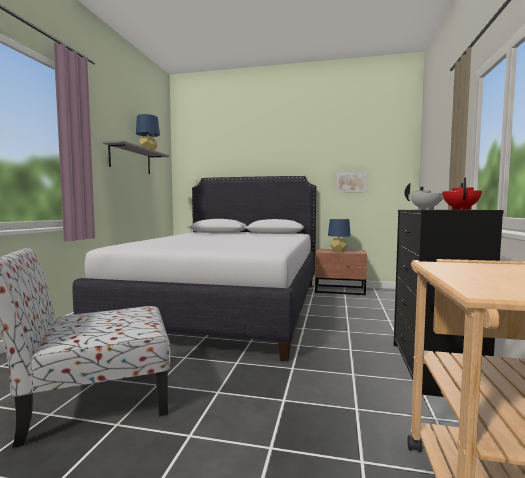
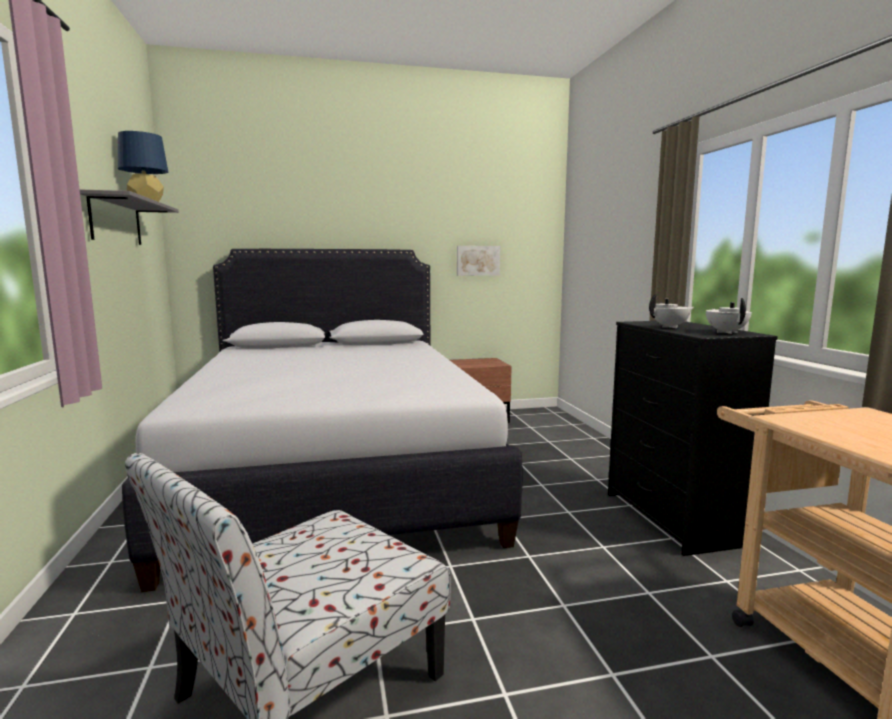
camera: 25 degrees left, 5 degrees up
(338, 251) = (470, 364): blue table lamp -> none
(461, 209) = (726, 332): red teapot -> white teapot

